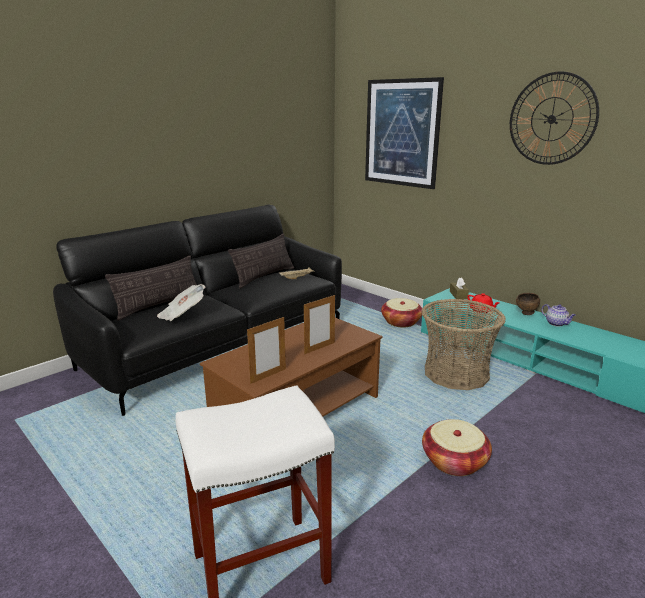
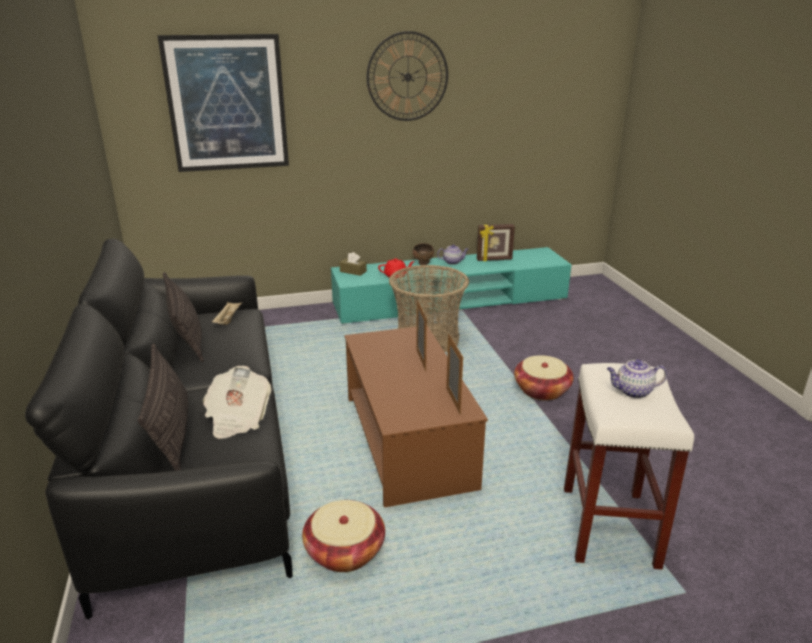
camera: 60 degrees left, 5 degrees up
(251, 417) = (632, 391): none -> teapot
(401, 322) = (304, 325): basket -> basket (344, 551)
(605, 340) = (494, 260): none -> picture frame

